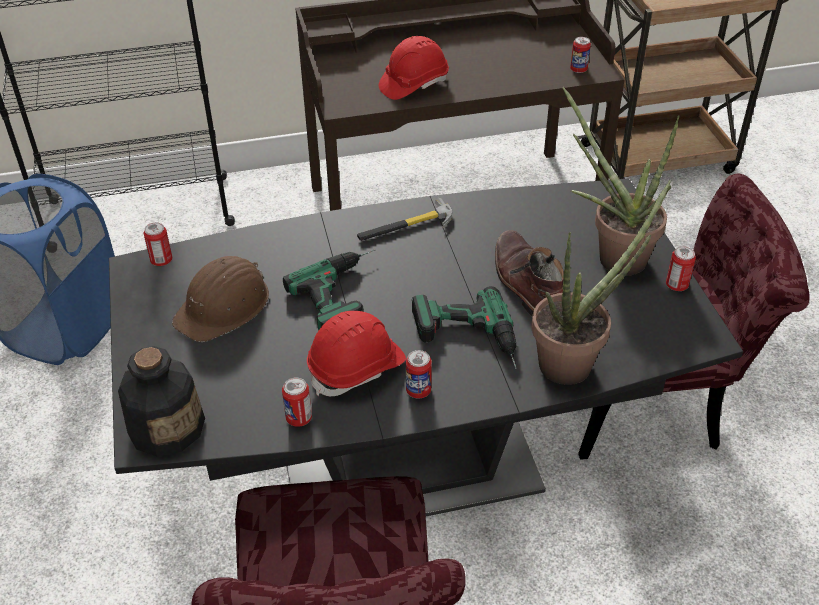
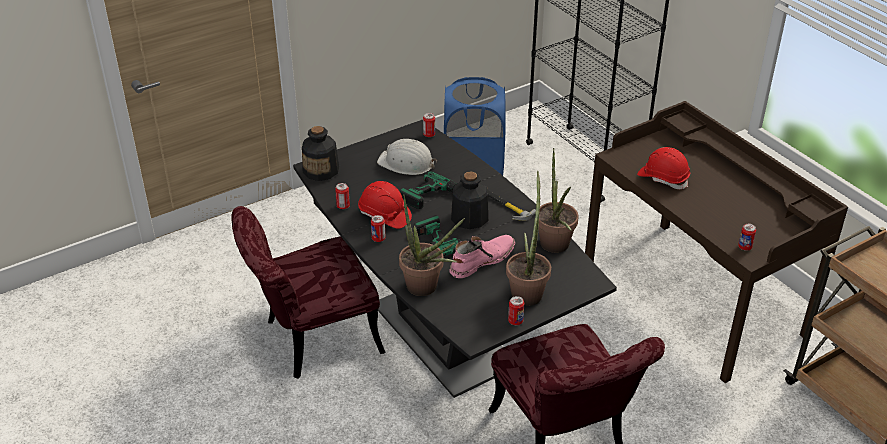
camera: 70 degrees right, 5 degrees down
(224, 306) = (406, 163): brown hard hat -> white hard hat
(416, 271) = (469, 218): none -> bottle
(526, 284) = (481, 260): brown boot -> pink boot
(527, 206) = (555, 248): none -> potted plant

